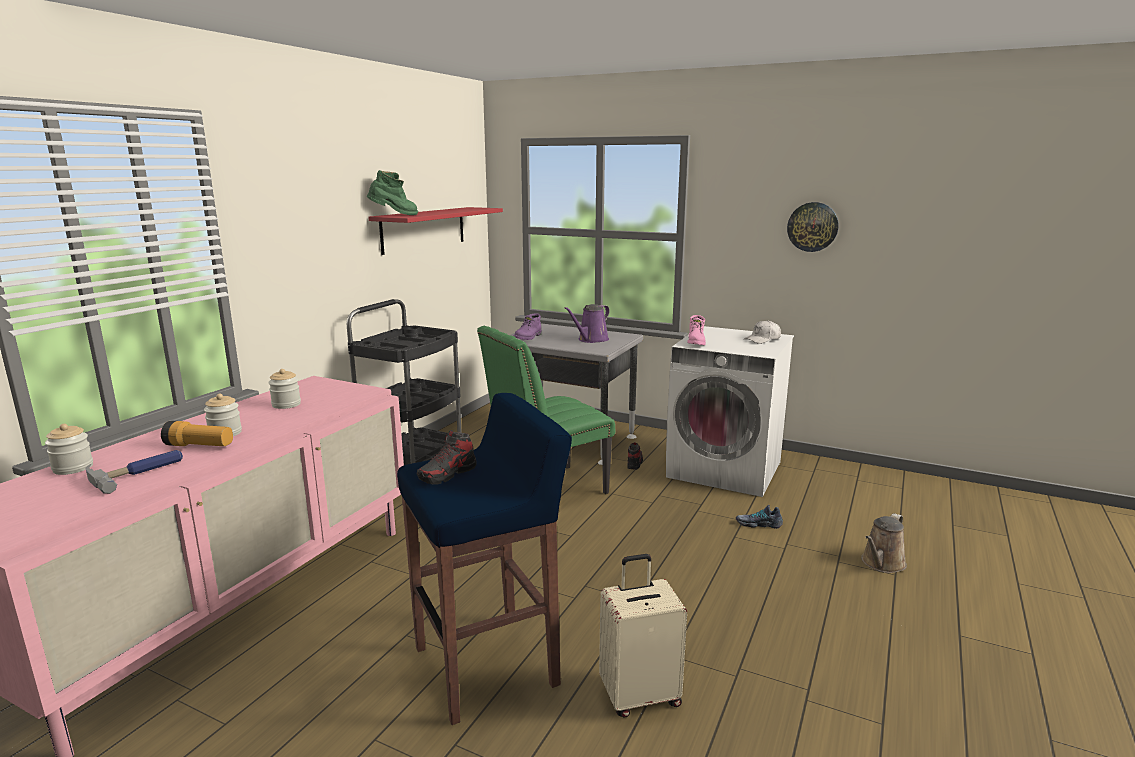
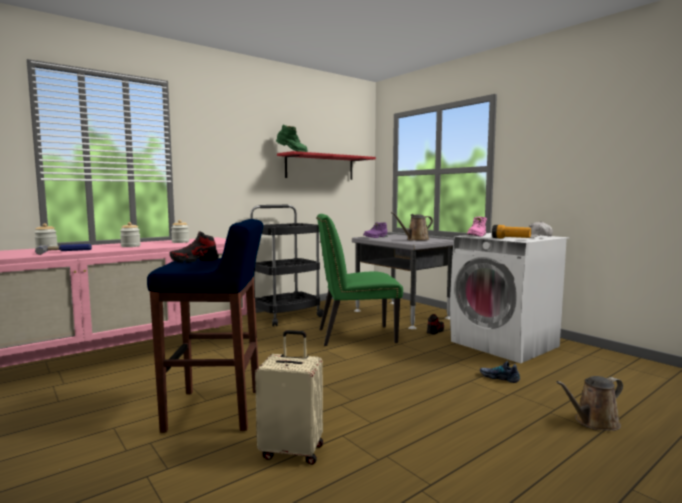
camera: 25 degrees right, 10 degrees down
(199, 446) = (110, 248): flashlight -> flashlight (510, 238)
(591, 340) = (415, 239): purple watering can -> brown watering can
(812, 227) = (588, 150): wall clock -> none

